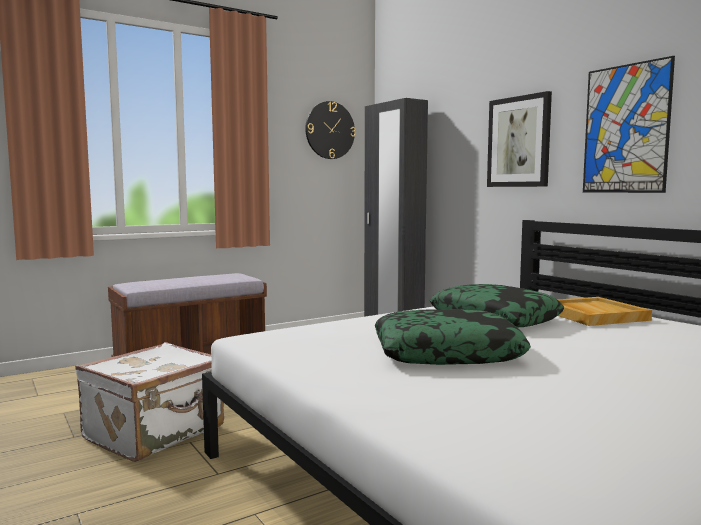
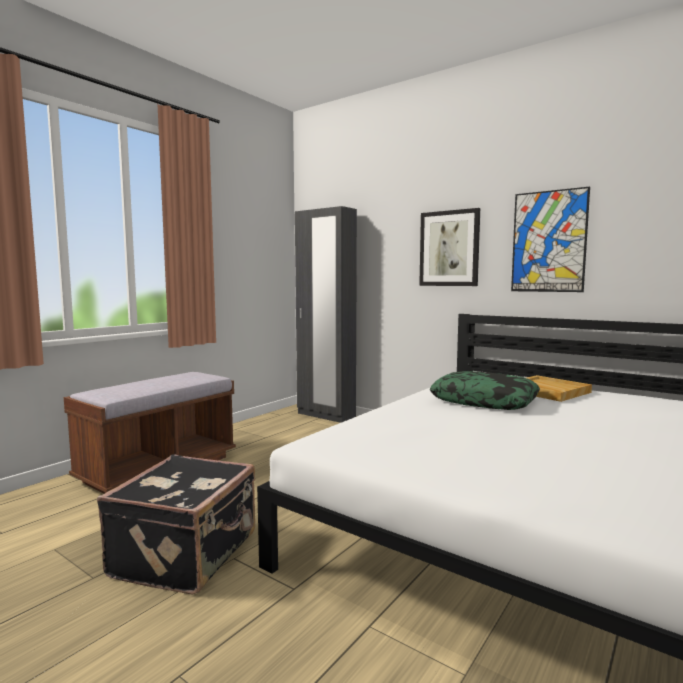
camera: 20 degrees left, 0 degrees up
(156, 433) = (188, 554): white suitcase -> black suitcase
(330, 130) = (260, 232): wall clock -> none
(446, 353) = (504, 440): pillow -> none

